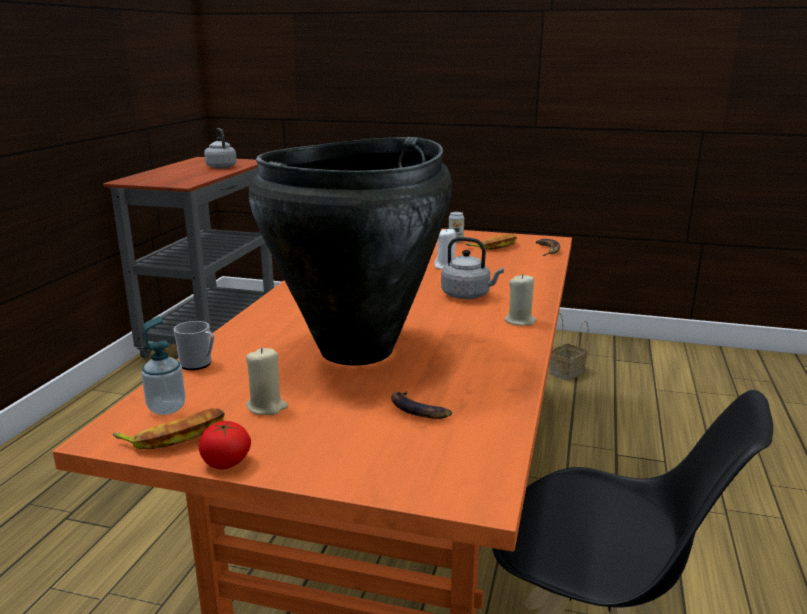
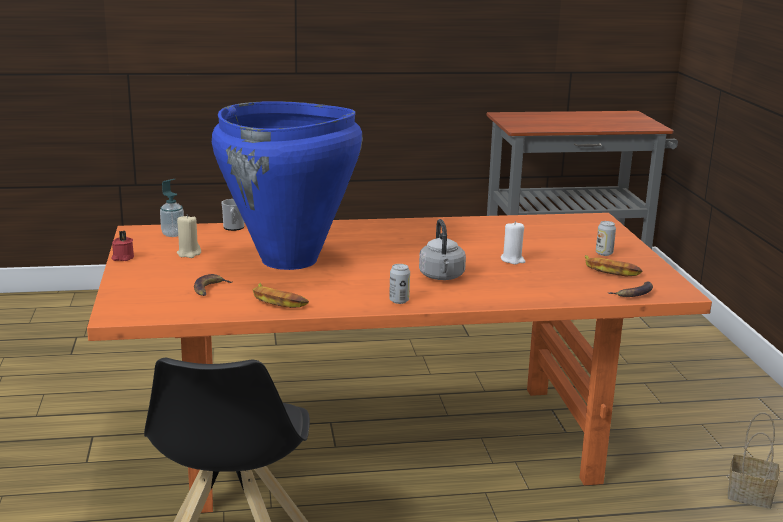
camera: 65 degrees right, 0 degrees up
(175, 435) = (144, 242): banana -> banana (278, 300)
(221, 167) = (607, 124): grey kettle -> none
(226, 462) = (123, 258): tomato -> red candle
(356, 350) = (288, 260): black vase -> blue vase
(520, 321) = (399, 301): beige candle -> can

